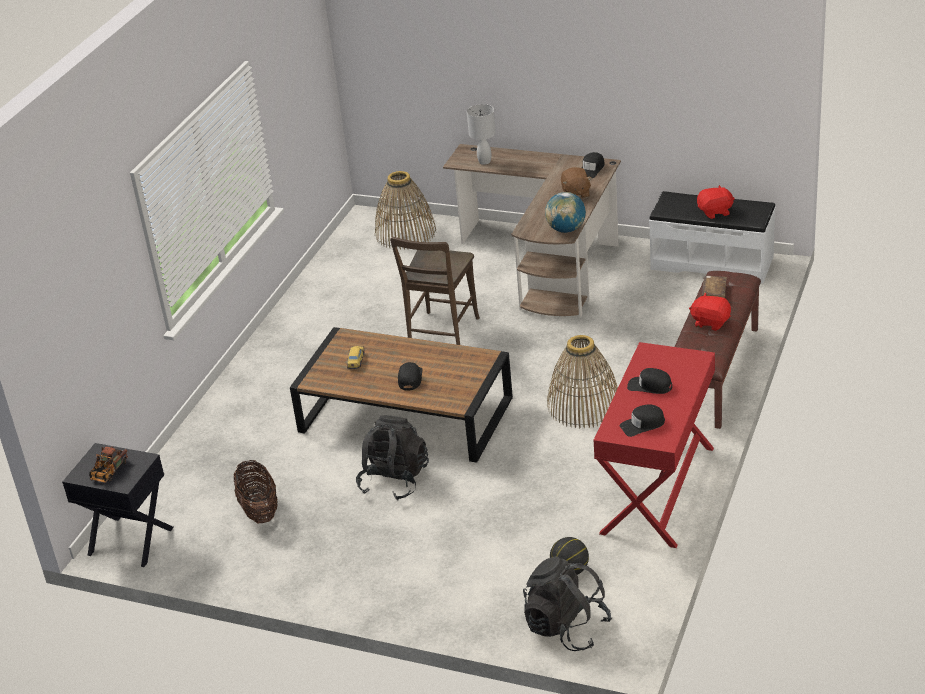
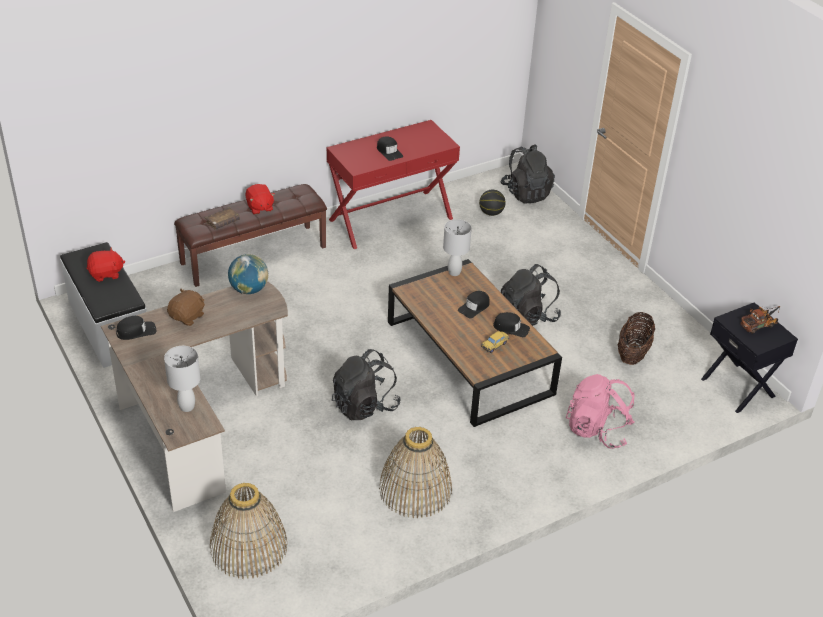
camera: 145 degrees left, 5 degrees up
(236, 427) = (597, 430): none -> pink backpack
(442, 334) = (365, 405): brown chair -> black backpack
(467, 395) = (454, 272): none -> white table lamp
(584, 405) = (355, 287): basket -> basket (415, 489)
(642, 425) = (424, 138): black cap -> black cap (511, 328)
(715, 212) = (106, 274): red plush toy -> red plush toy turned 135 degrees clockwise

